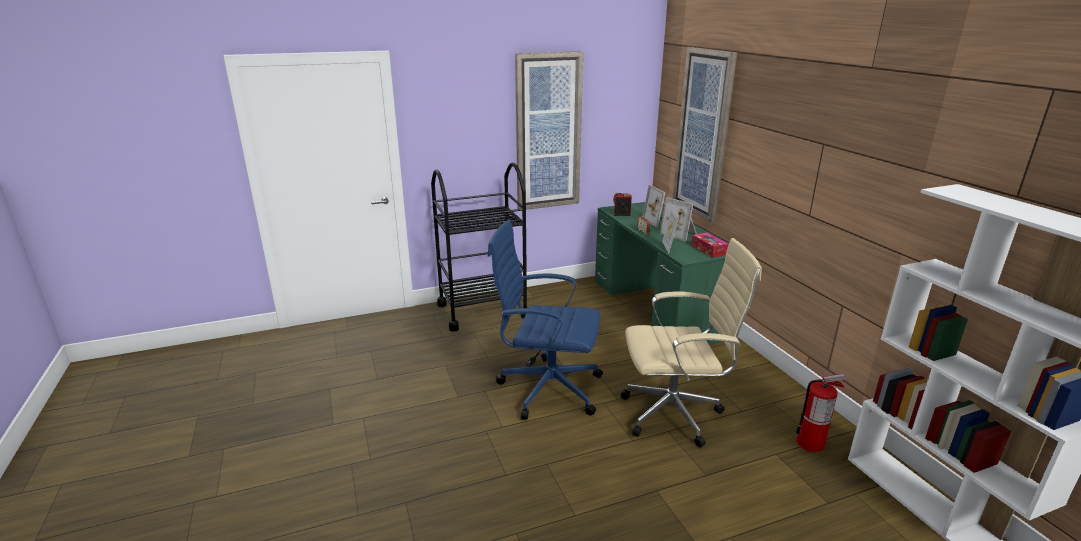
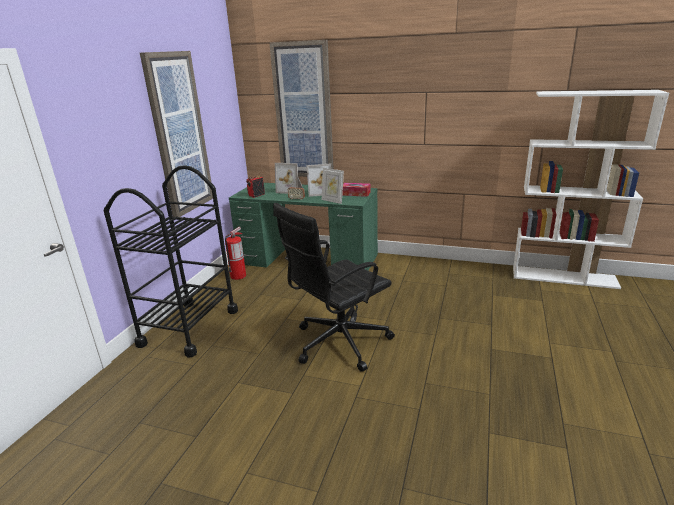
camera: 50 degrees left, 0 degrees up
(547, 388) = (338, 343): blue office chair -> black office chair
(676, 414) = (426, 307): beige office chair -> none
(810, 443) = (493, 281): fire extinguisher -> fire extinguisher (238, 276)

